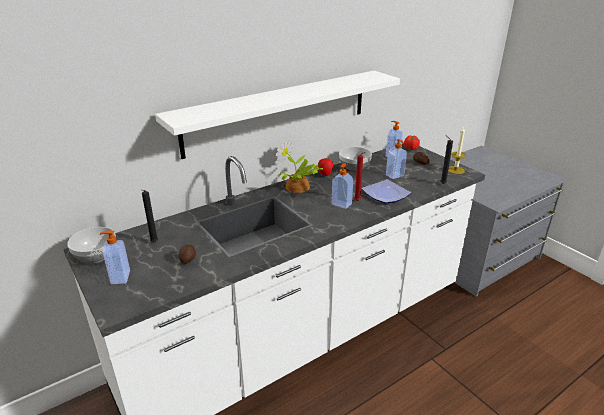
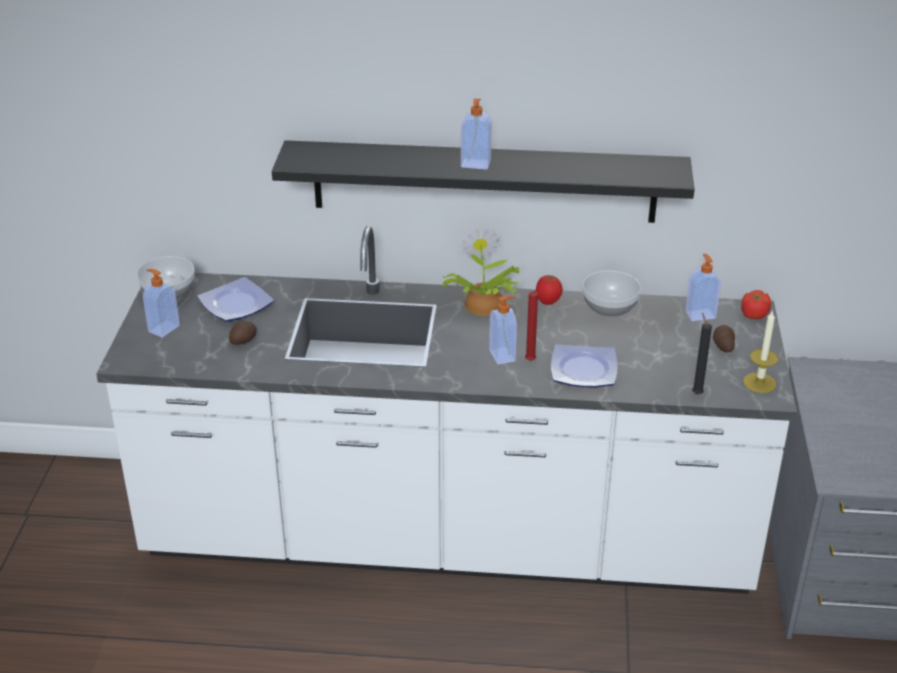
camera: 40 degrees right, 5 degrees up
(153, 243) = (234, 304): black candle -> plate
(279, 111) = (484, 181): white shelf -> black shelf
(395, 175) = (646, 349): soap dispenser -> soap dispenser (475, 164)

